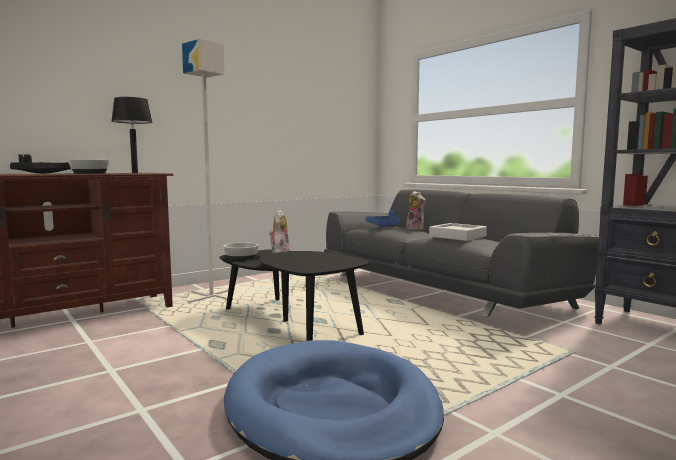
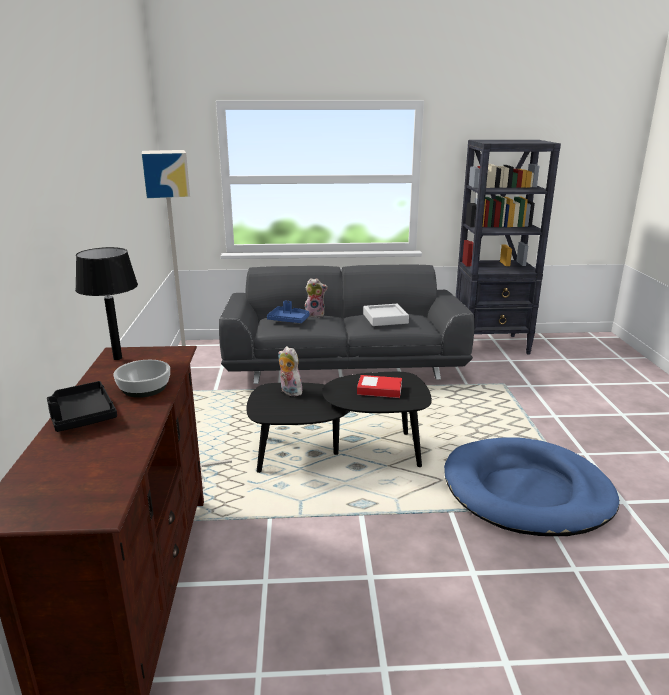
camera: 55 degrees left, 15 degrees up
(241, 257) = (280, 412): bowl -> none
(309, 260) = (379, 390): none -> book

